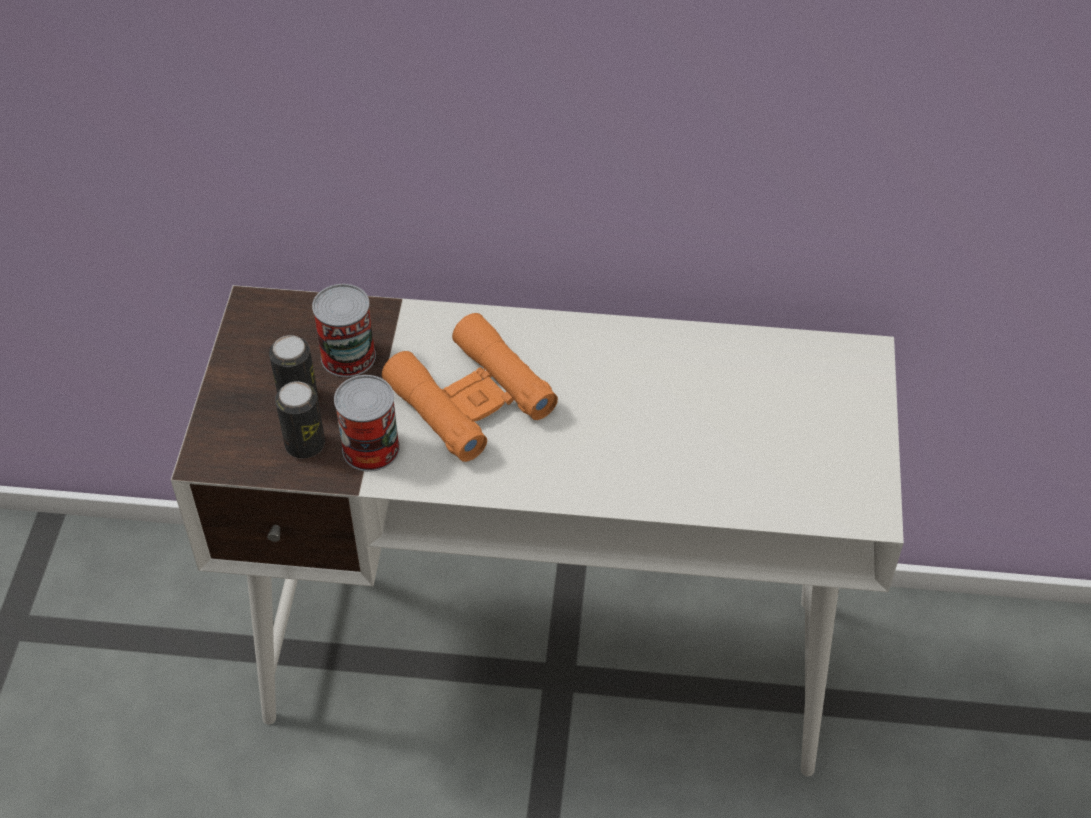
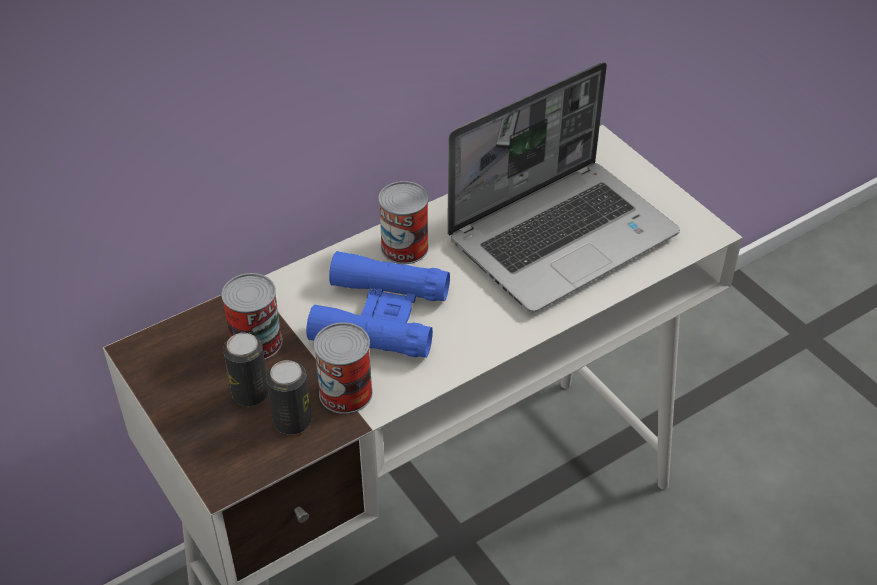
camera: 40 degrees left, 5 degrees down
(471, 399) = (380, 316): orange binoculars -> blue binoculars
(560, 347) = (404, 247): none -> can
(719, 427) = (563, 235): none -> laptop

